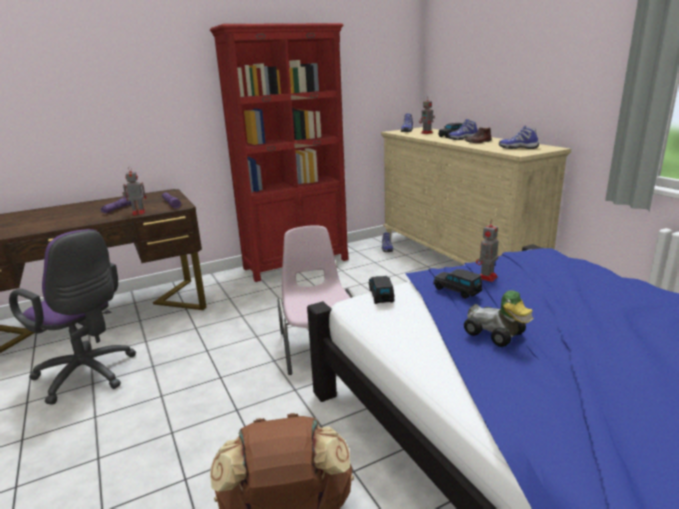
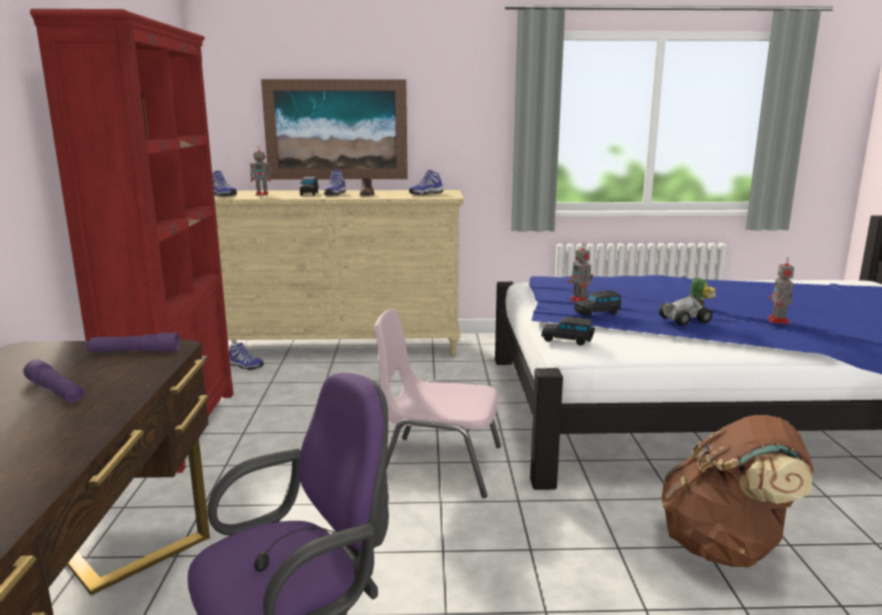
camera: 65 degrees left, 5 degrees down
(138, 213) = (137, 378): toy robot -> toy robot (778, 321)
(491, 85) = (336, 130): none -> picture

